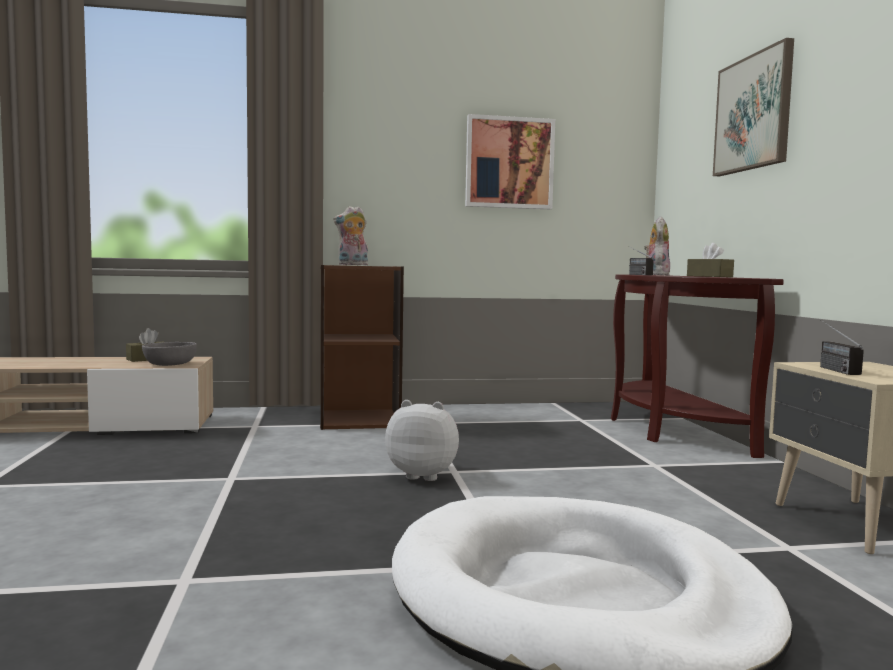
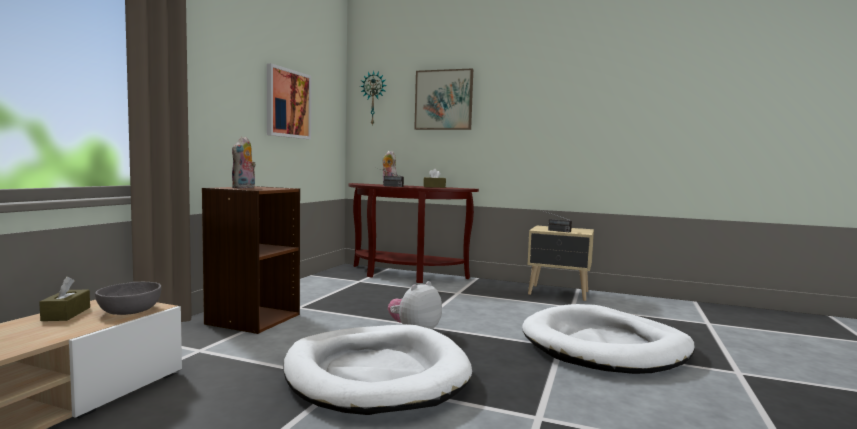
camera: 60 degrees left, 0 degrees up
(257, 485) = (376, 374): none -> white dog bed
(680, 134) = (374, 98): none -> wall clock

